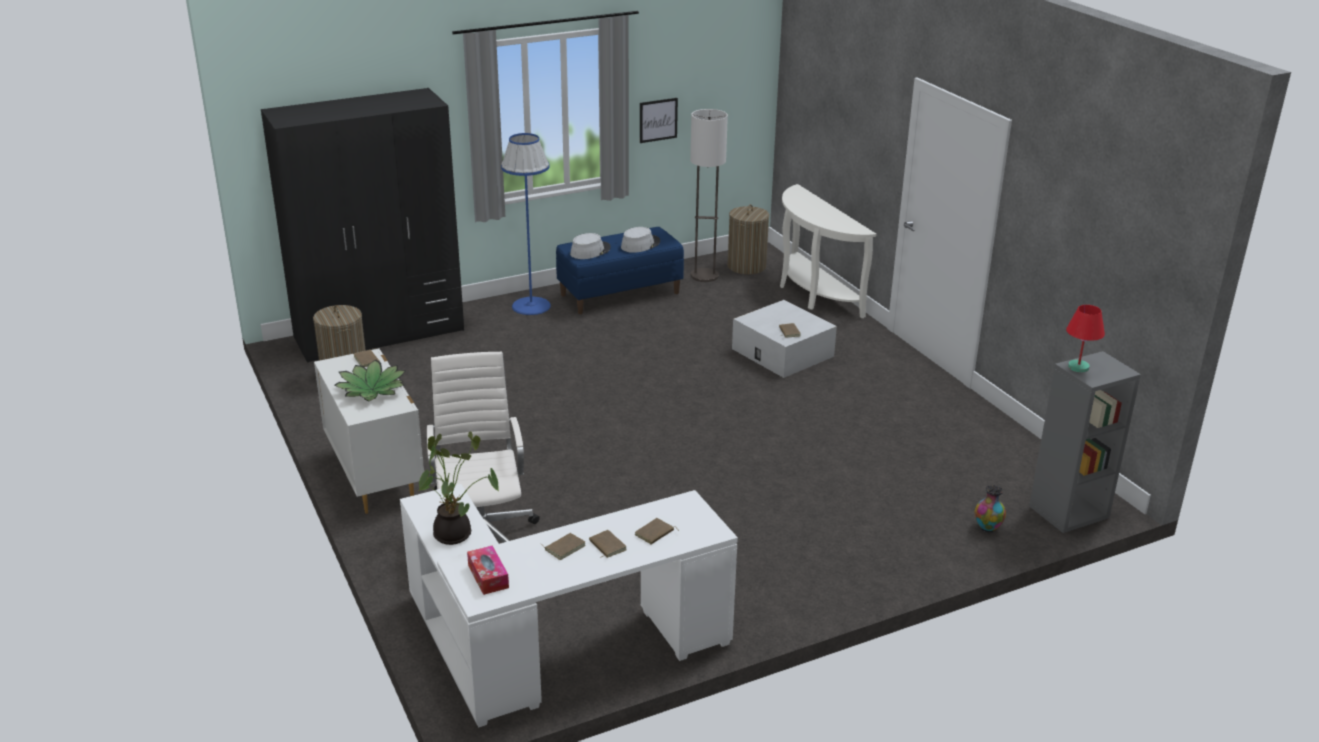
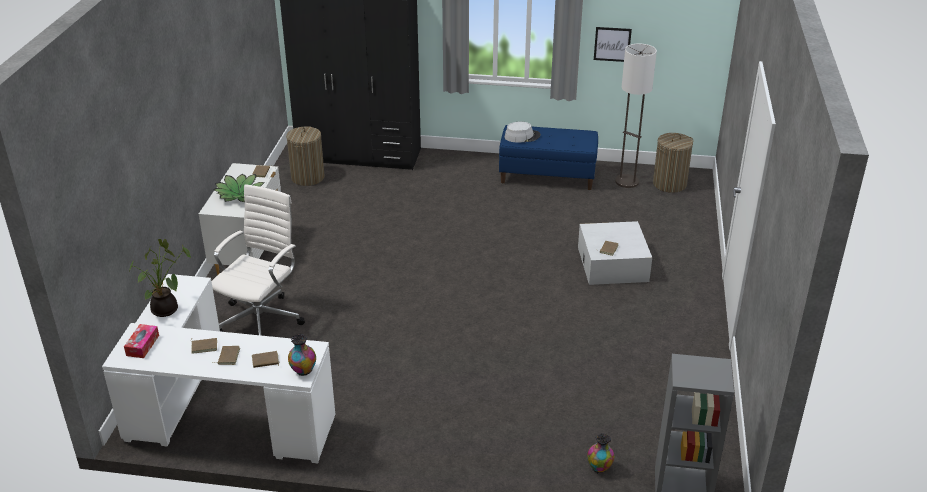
camera: 35 degrees right, 5 degrees up
(531, 306) = (476, 166): blue floor lamp -> none
(640, 244) = (564, 142): grey hat -> none
(708, 525) = (303, 371): none -> vase
(812, 294) = (695, 224): white console table -> none
(1078, 367) = (687, 364): red table lamp -> none

